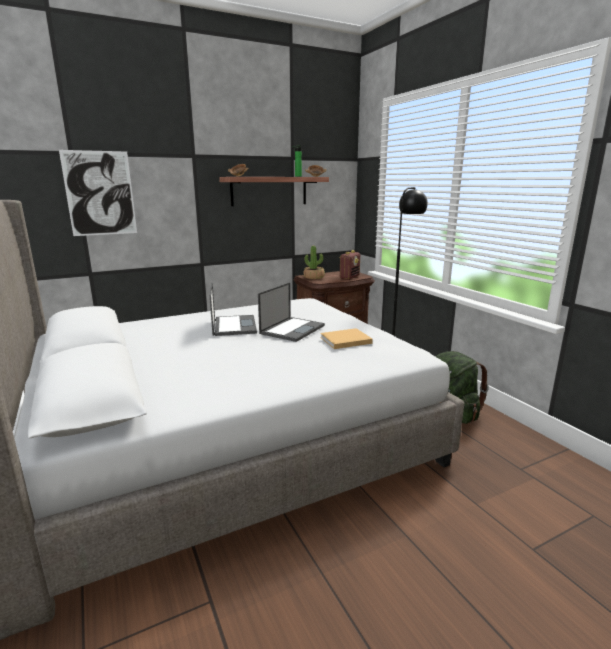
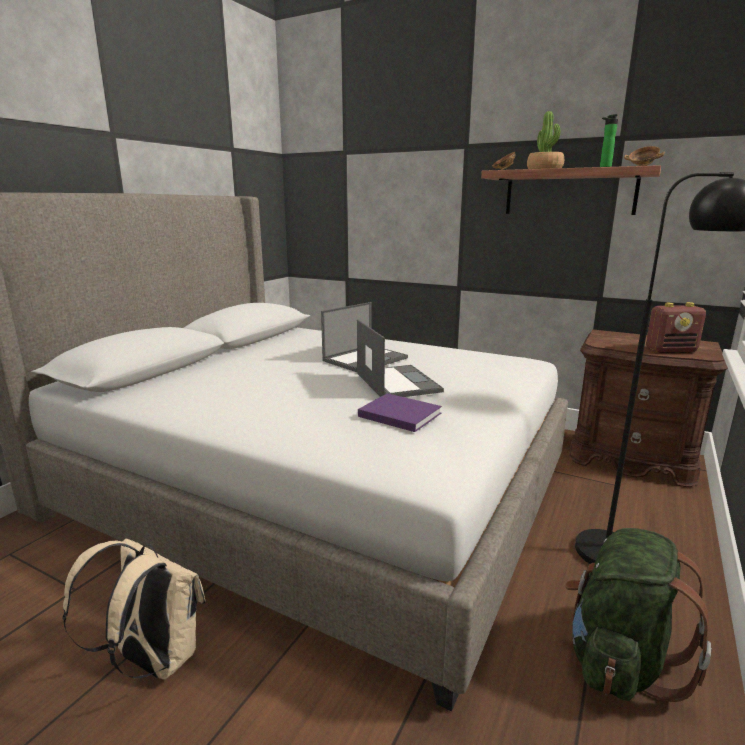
camera: 55 degrees right, 0 degrees up
(100, 193) = (363, 194): picture -> none
(292, 329) = (397, 382): laptop -> laptop turned 105 degrees counterclockwise
(314, 277) = (612, 337): potted plant -> potted plant (544, 169)
(338, 564) = (153, 660): none -> beige backpack
(344, 340) = (397, 414): beige book -> purple book

